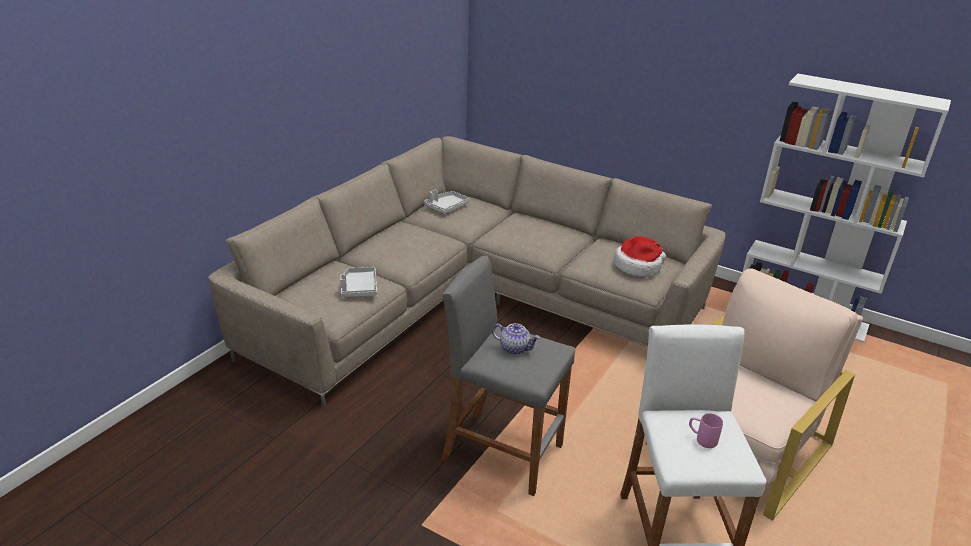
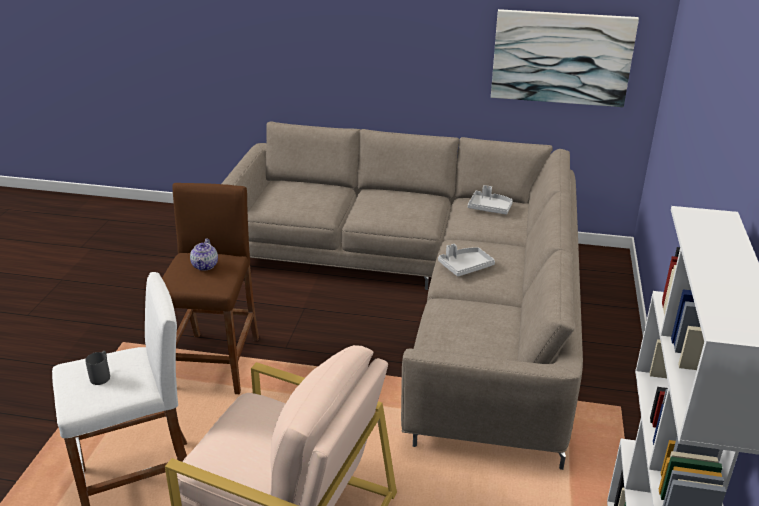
camera: 70 degrees right, 0 degrees up
(359, 288) = (307, 204): grey tray -> grey tray (465, 266)
(419, 60) = (561, 58): none -> picture
(502, 452) = (216, 362): grey stool -> brown stool
(638, 266) = (468, 338): hat -> none
(701, 439) = (102, 375): pink mug -> grey mug

